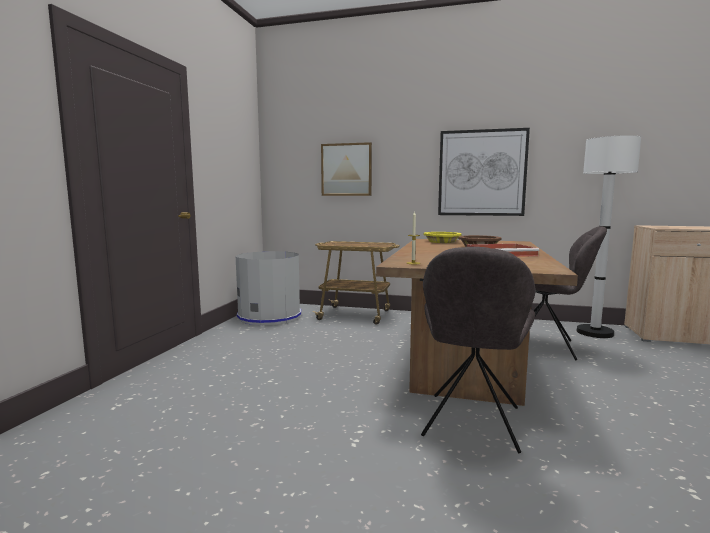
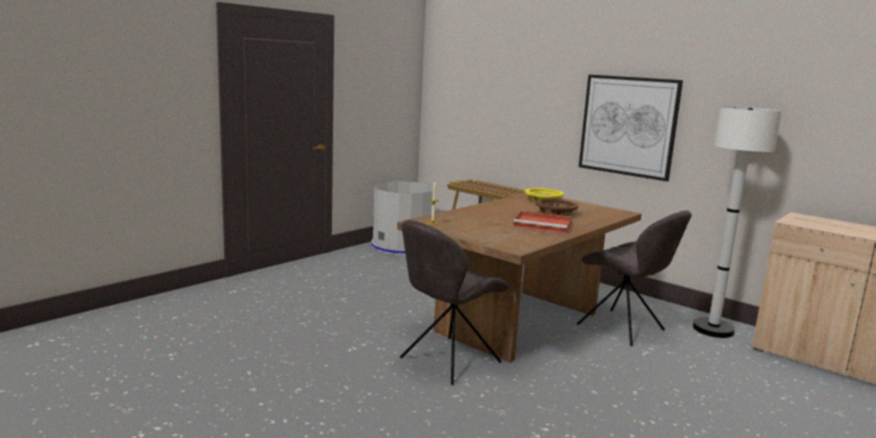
camera: 25 degrees right, 5 degrees up
(346, 170) = (497, 105): picture -> none

